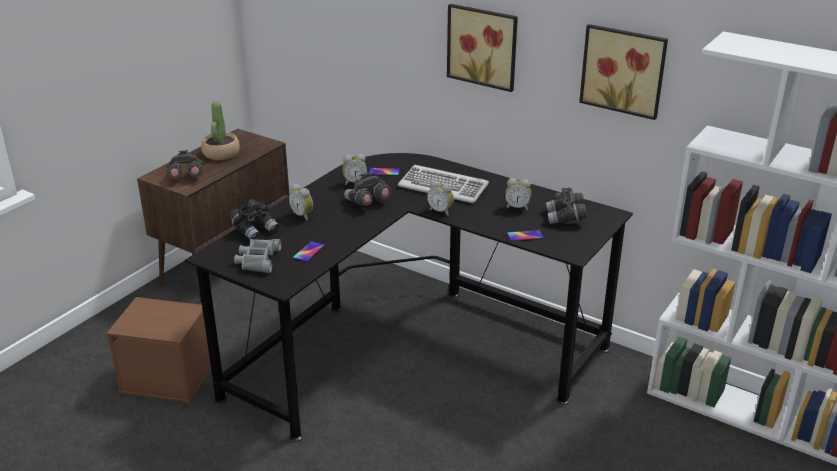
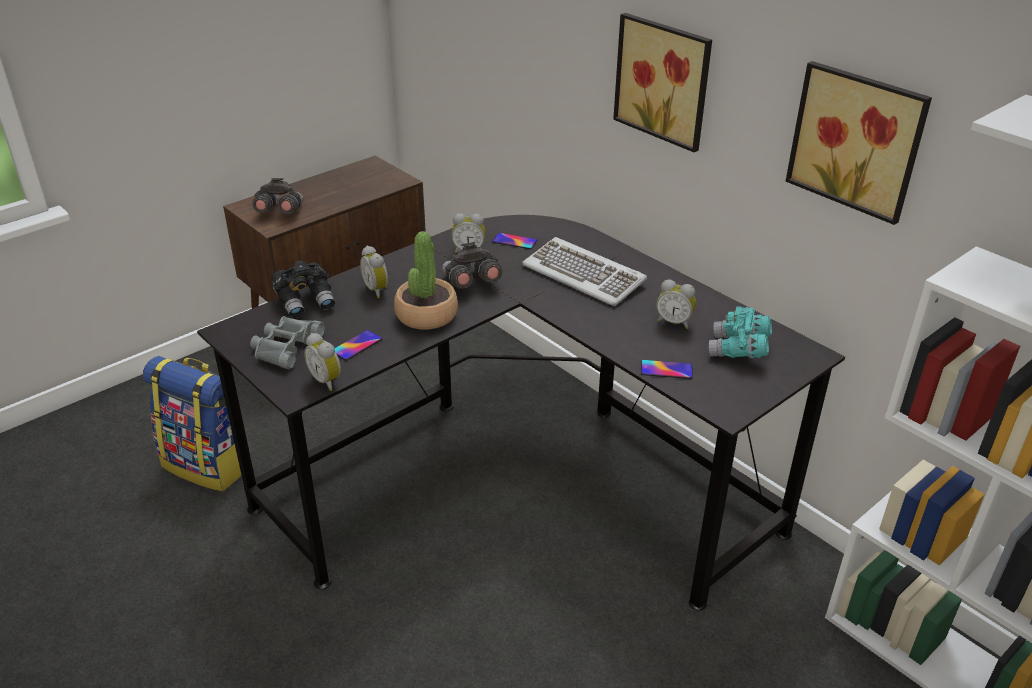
camera: 15 degrees right, 5 degrees up
(169, 377) = (209, 465): brown storage box -> backpack
(221, 153) = (338, 186): potted plant -> potted plant (426, 315)
(441, 211) = (563, 311): alarm clock -> alarm clock (327, 380)
(566, 218) = (739, 350): grey binoculars -> turquoise binoculars

